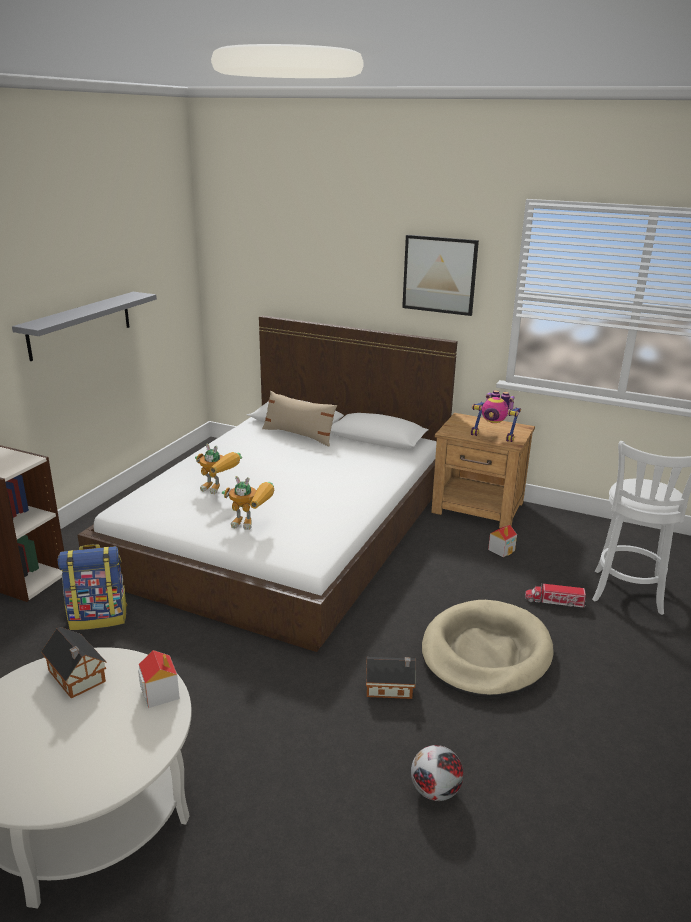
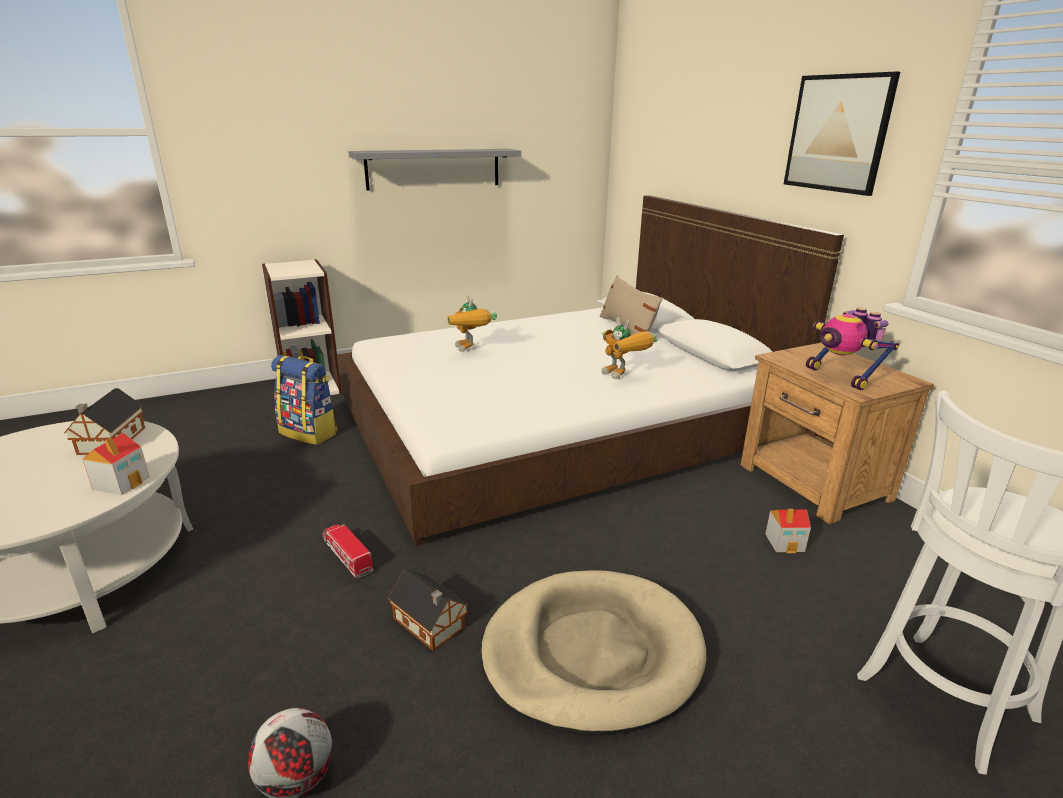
camera: 40 degrees right, 0 degrees up
(252, 524) = (450, 385): toy robot -> toy robot (624, 376)
(554, 601) = (784, 644): toy truck -> toy truck (347, 555)

